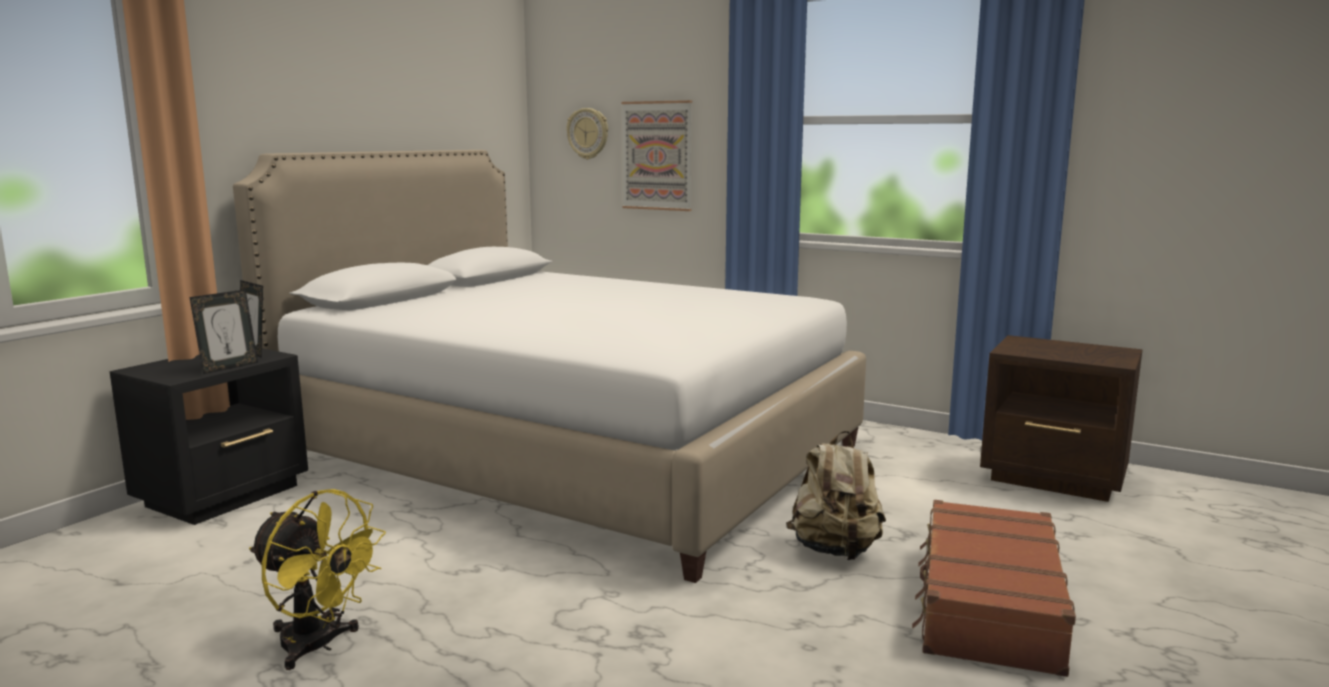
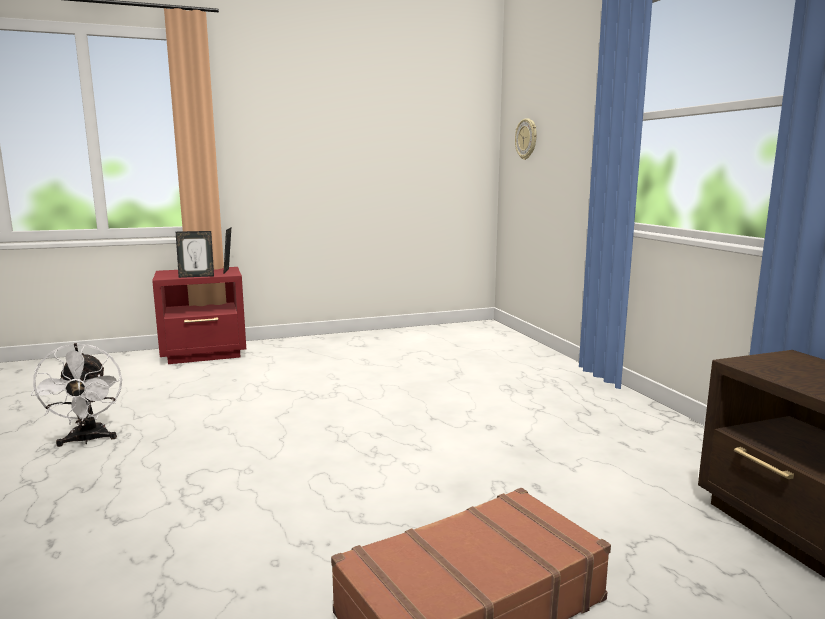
camera: 40 degrees right, 0 degrees up
(226, 495) = (205, 354): black nightstand -> red nightstand
(319, 646) = (87, 440): yellow fan -> white fan
(569, 454) = (401, 378): white bed -> none
(657, 156) = (561, 155): picture -> none
(835, 551) = (438, 505): beige backpack -> none

